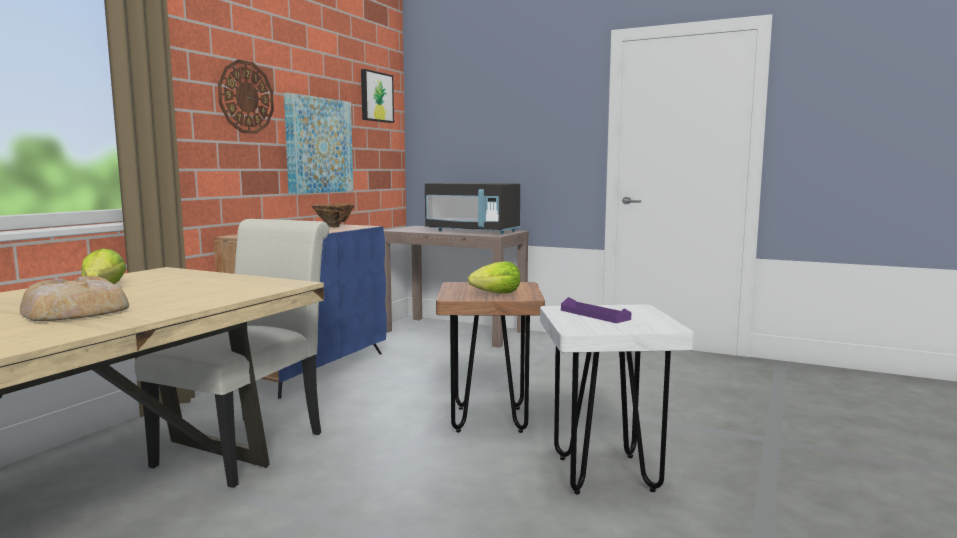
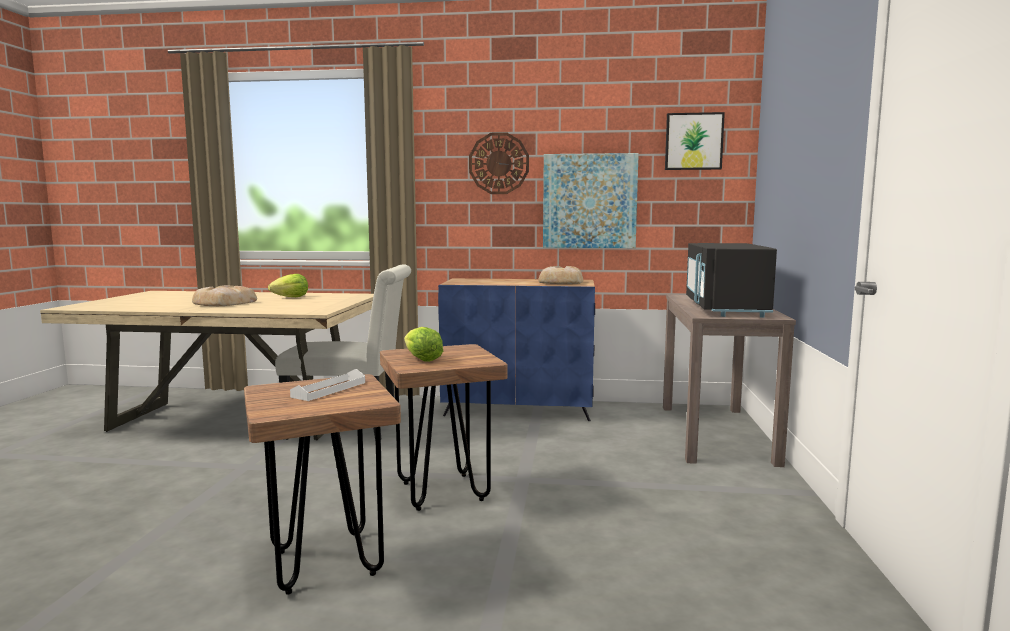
camera: 70 degrees right, 0 degrees up
(334, 227) = (560, 282): brown vase -> bread
(594, 315) = (329, 389): purple tray -> white tray
(605, 474) = (326, 563): white stool -> brown stool

